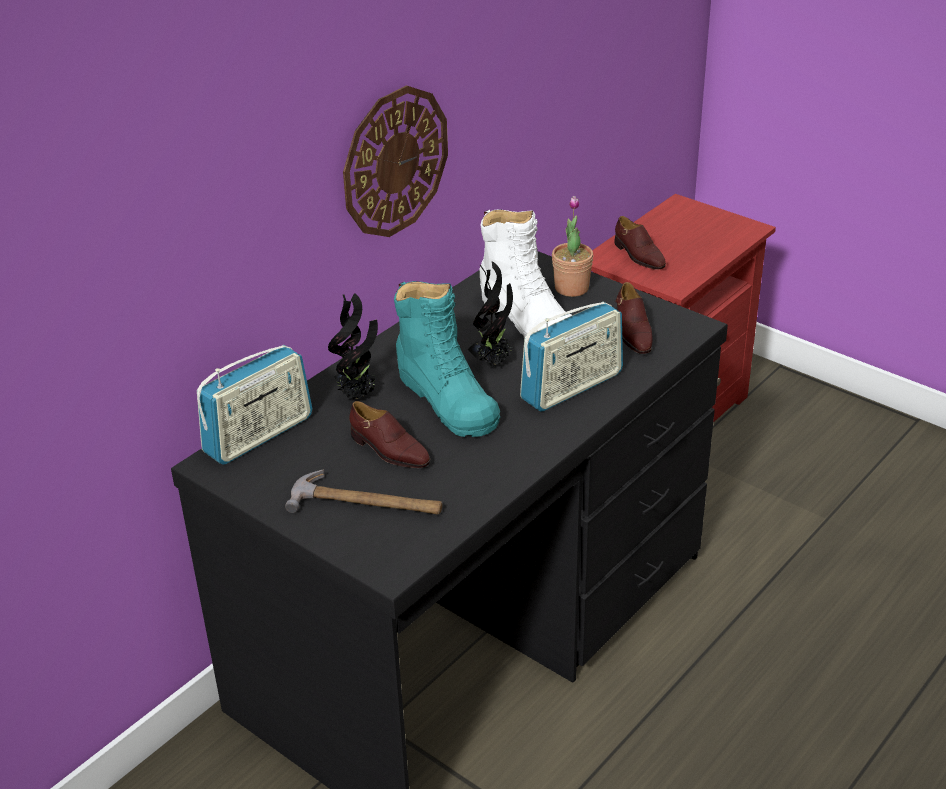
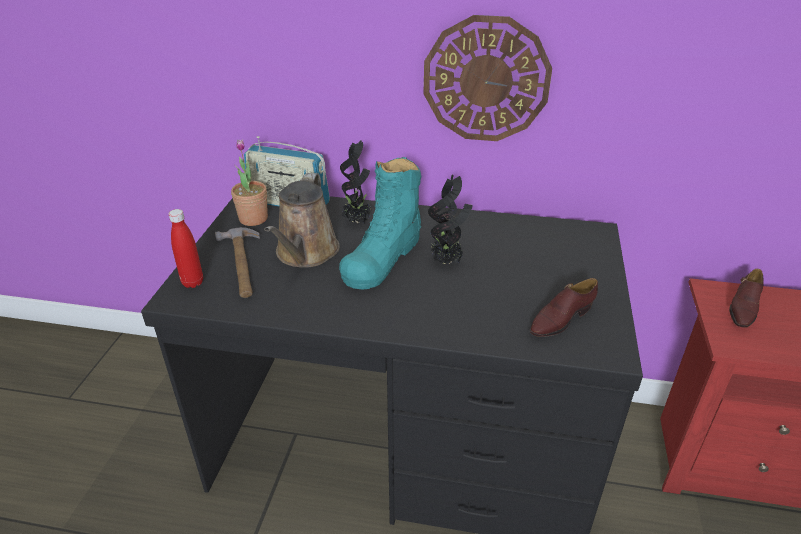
camera: 60 degrees right, 0 degrees up
(371, 549) = (192, 282): none -> red bottle
(389, 450) = (305, 253): brown shoe -> brown watering can
(527, 319) = (520, 259): white boot -> none
(571, 288) = (587, 266): potted plant -> potted plant (253, 219)
(572, 387) = (450, 310): radio -> none

